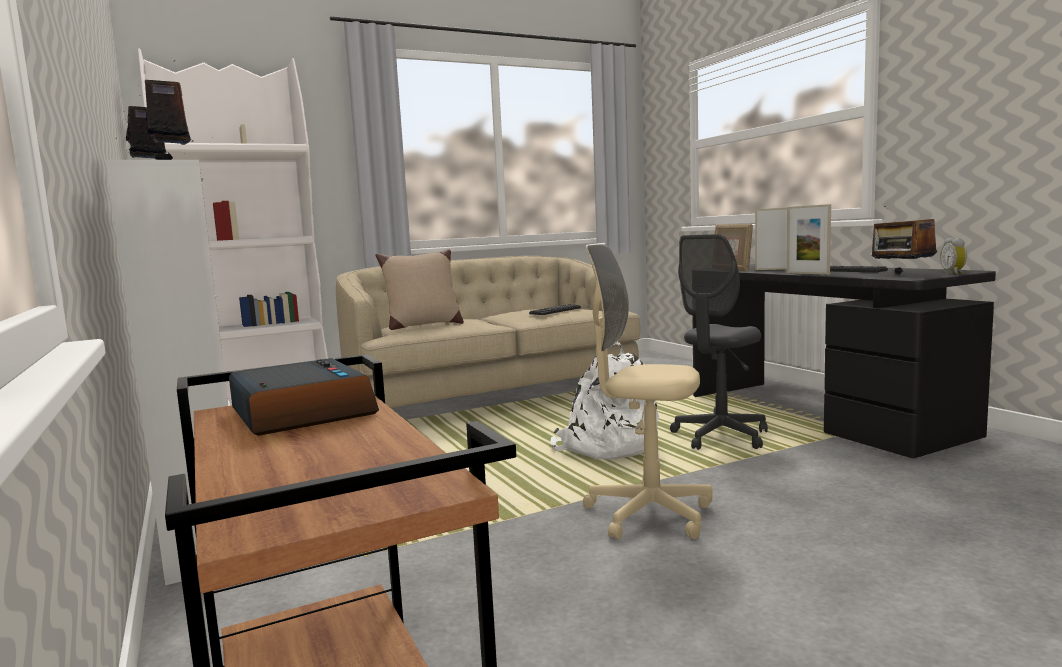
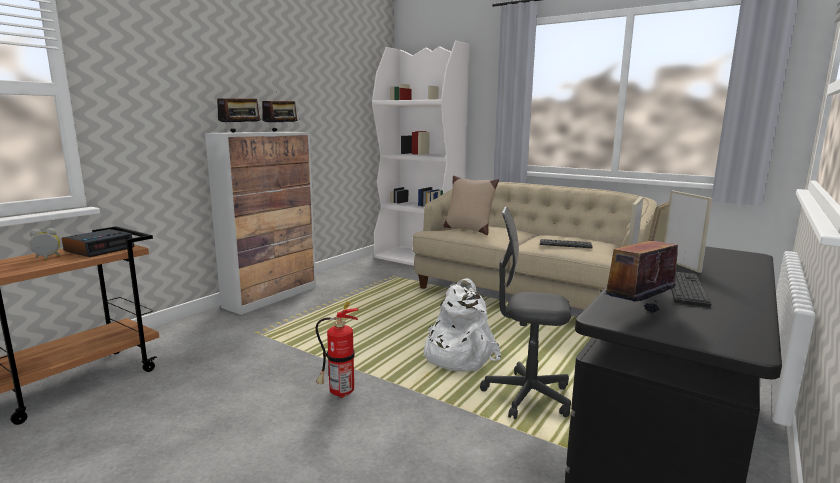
camera: 60 degrees right, 5 degrees up
(648, 514) = (338, 393): beige office chair -> fire extinguisher
(954, 273) = (692, 338): alarm clock -> alarm clock (47, 258)

